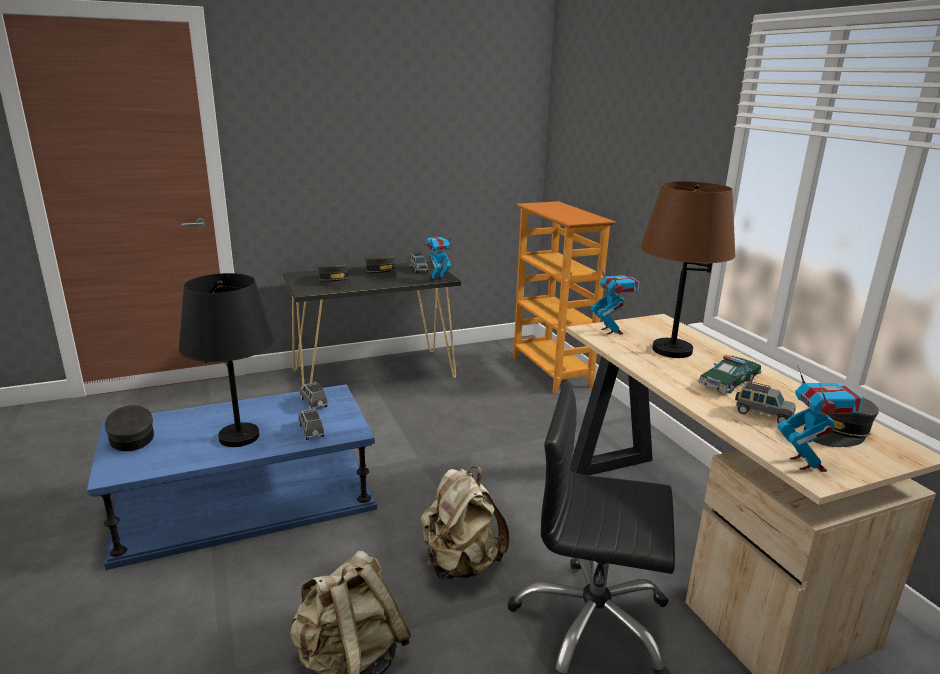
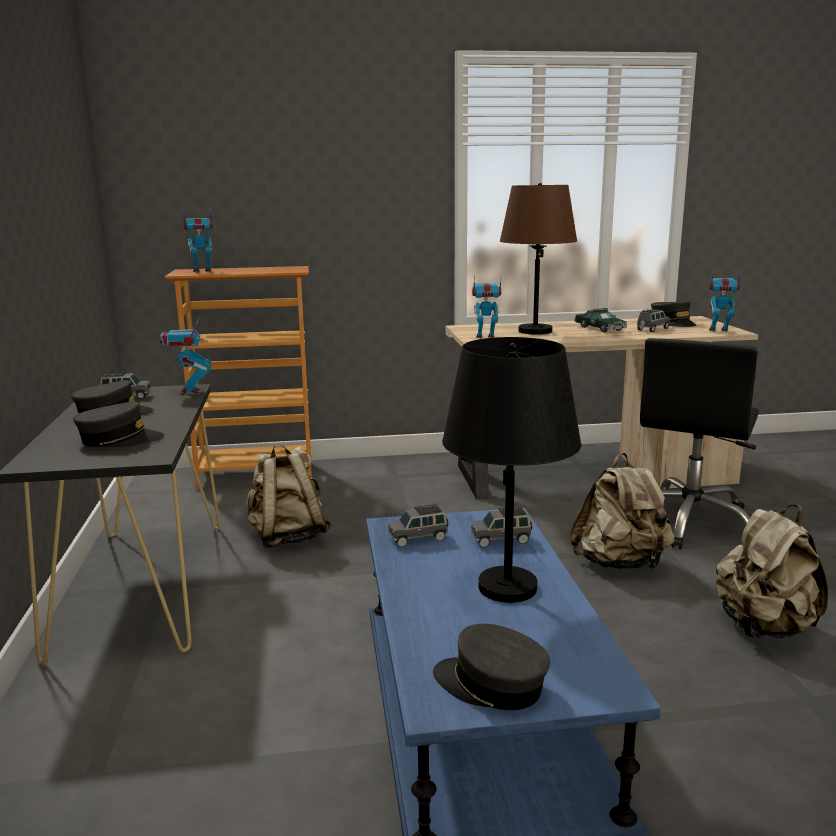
camera: 75 degrees left, 5 degrees down
(131, 438) = (490, 685): grey cap -> grey cap turned 45 degrees clockwise
(451, 402) = (288, 537): none -> beige backpack
(547, 206) = (202, 271): none -> toy robot

